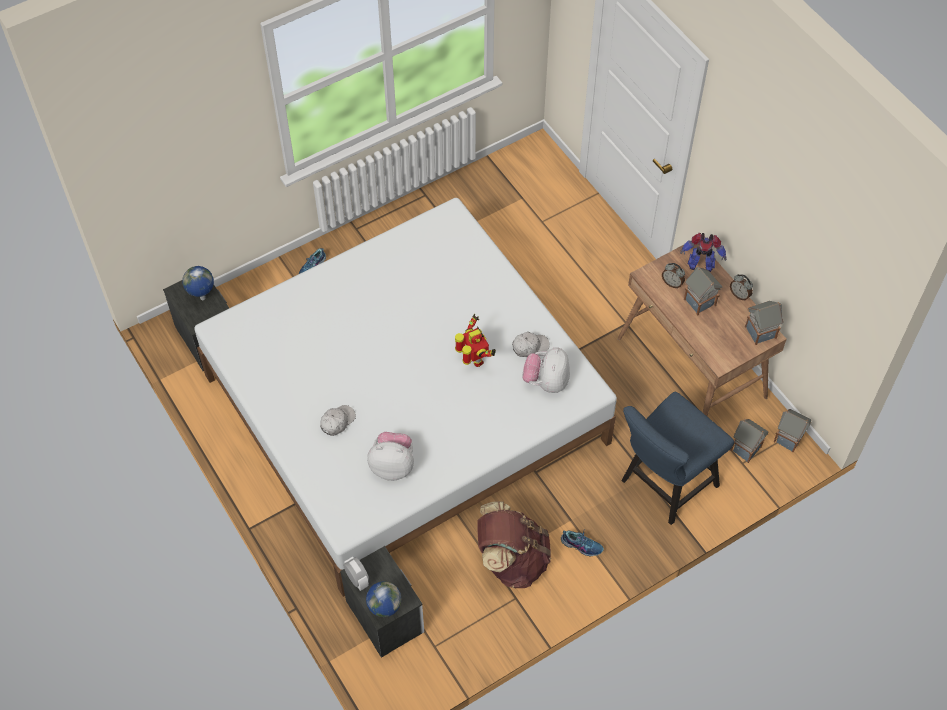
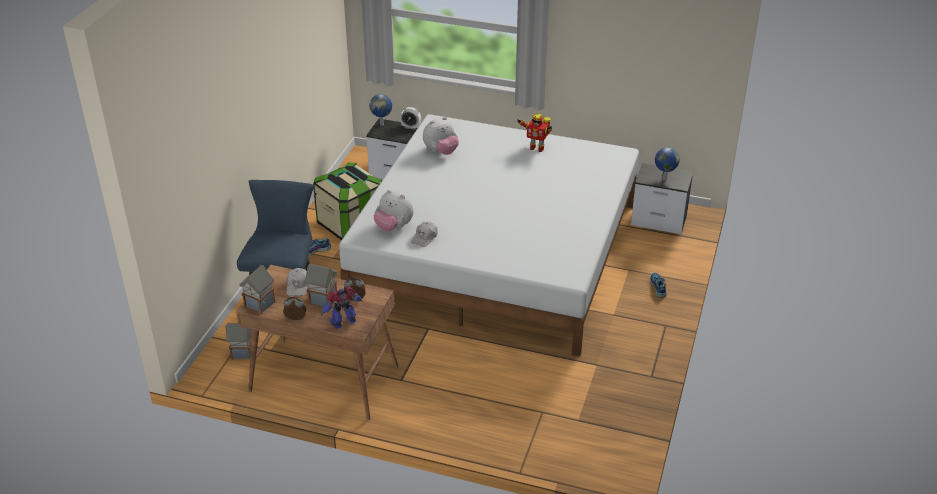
camera: 140 degrees right, 20 degrees down
(337, 422) = (496, 152): white cap -> white cap (298, 286)
(474, 360) = (452, 214): toy robot -> toy robot (536, 148)
(511, 560) = (351, 225): brown backpack -> storage box
(546, 382) = (394, 227): plush toy -> plush toy turned 150 degrees clockwise
(789, 439) = (213, 375): toy house -> none

